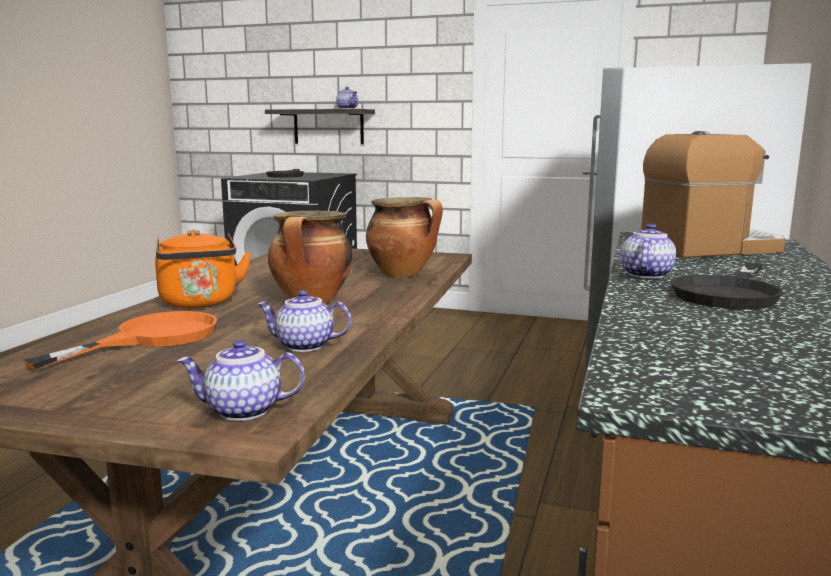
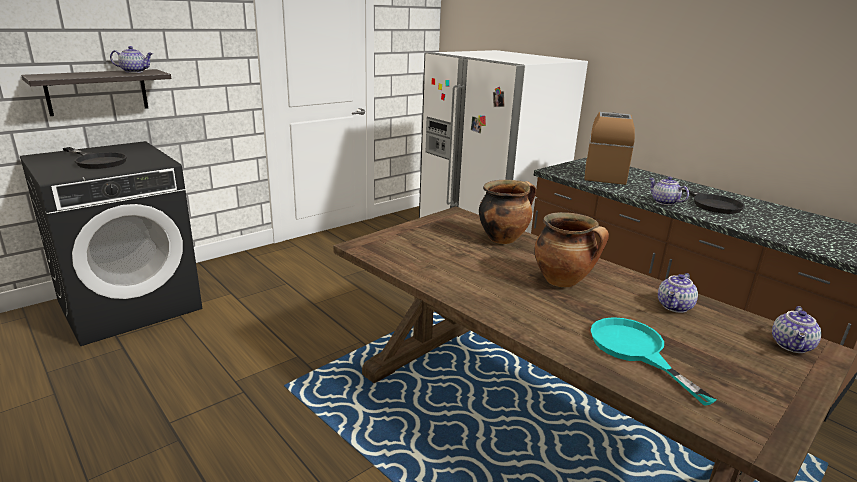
camera: 60 degrees left, 10 degrees up
(152, 338) = (635, 350): orange frying pan -> turquoise frying pan
(200, 303) = (540, 317): orange kettle -> none

